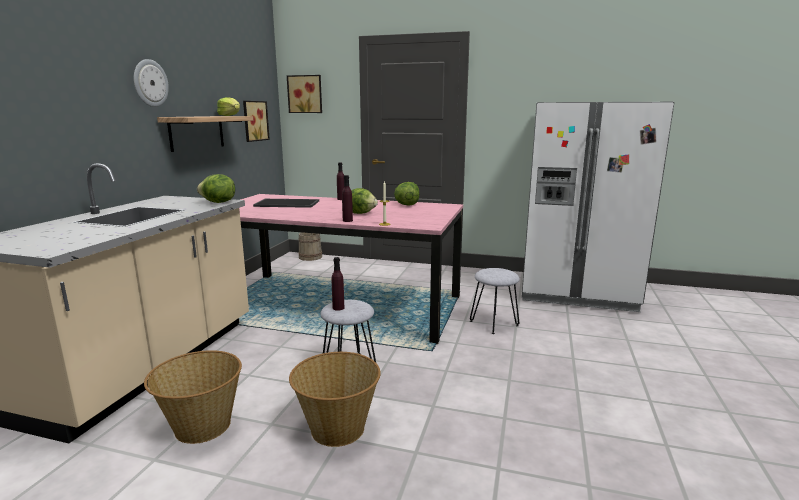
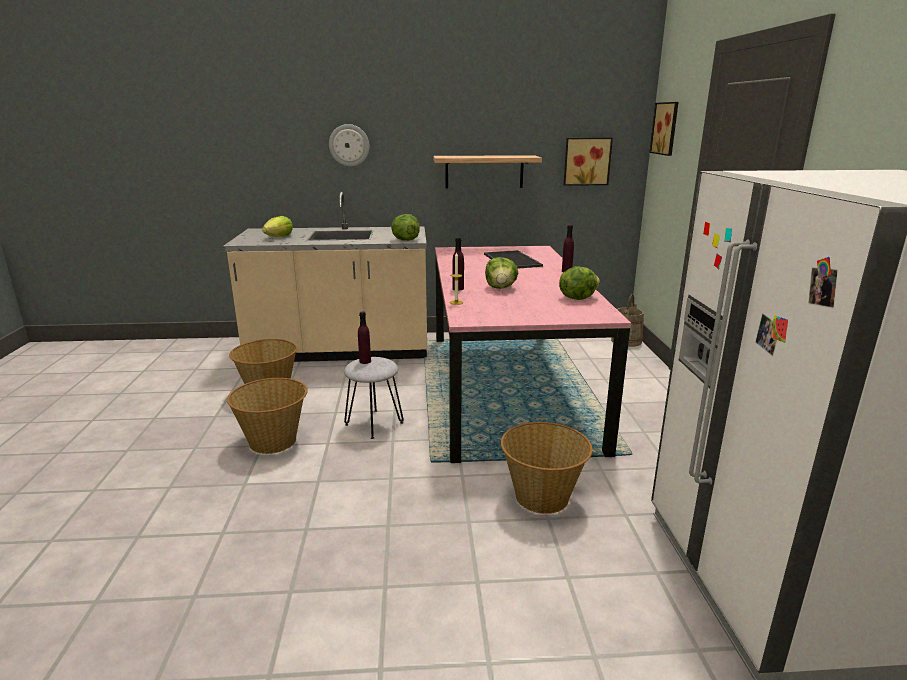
camera: 70 degrees right, 5 degrees up
(150, 83) = (430, 125): wall clock -> wall clock (349, 145)
(230, 116) = (521, 156): lettuce -> lettuce (279, 237)
(494, 323) = (542, 497): grey stool -> basket

